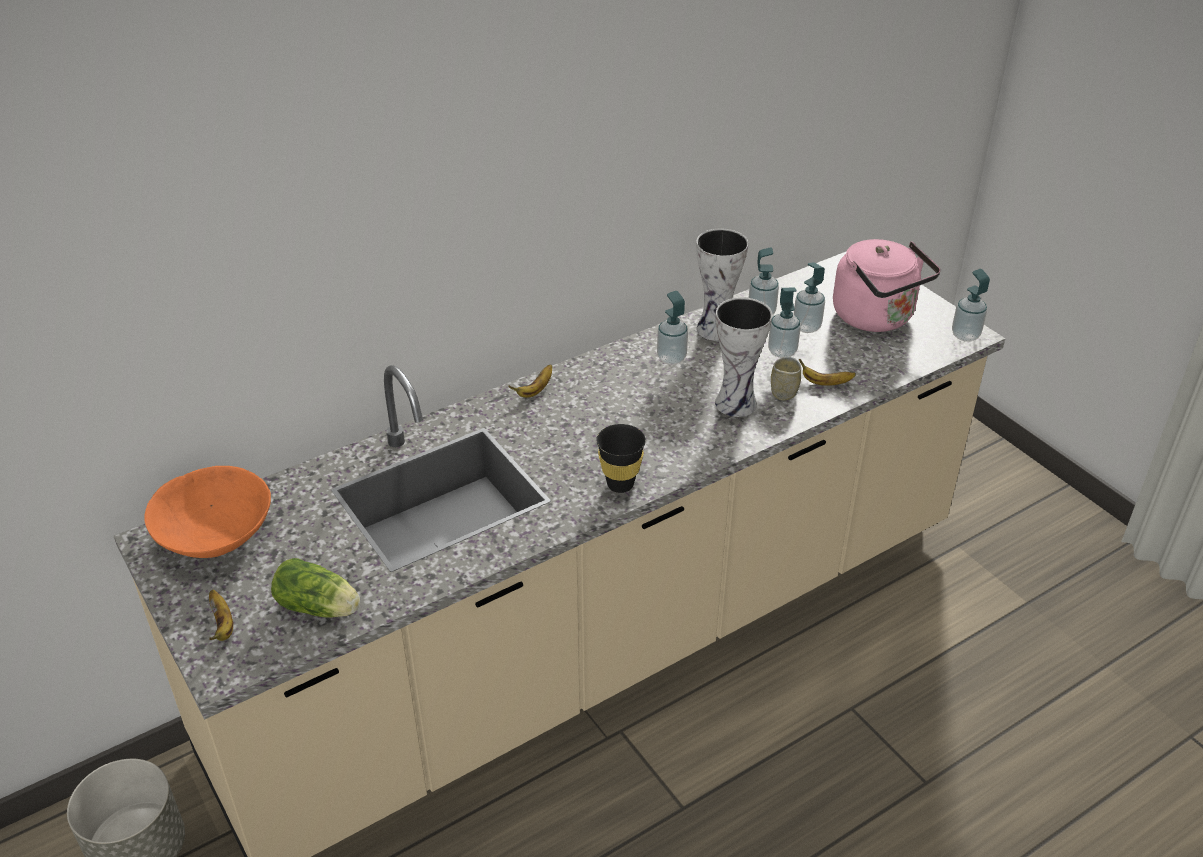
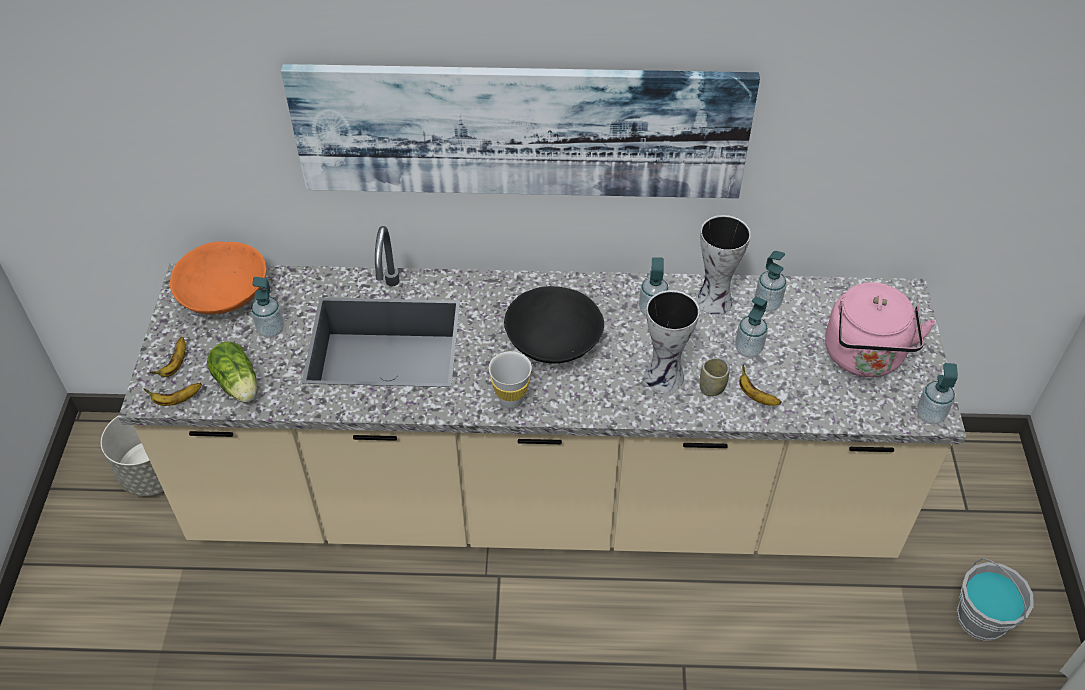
camera: 35 degrees right, 10 degrees up
(504, 202) = (521, 130): none -> picture
(535, 390) = (523, 287): banana -> banana (177, 400)
(611, 421) = (553, 343): none -> black bowl
(620, 484) = (511, 400): black cup -> white cup
(806, 327) = (792, 336): soap dispenser -> soap dispenser (271, 329)
(1033, 537) = (980, 618): none -> grey bucket

